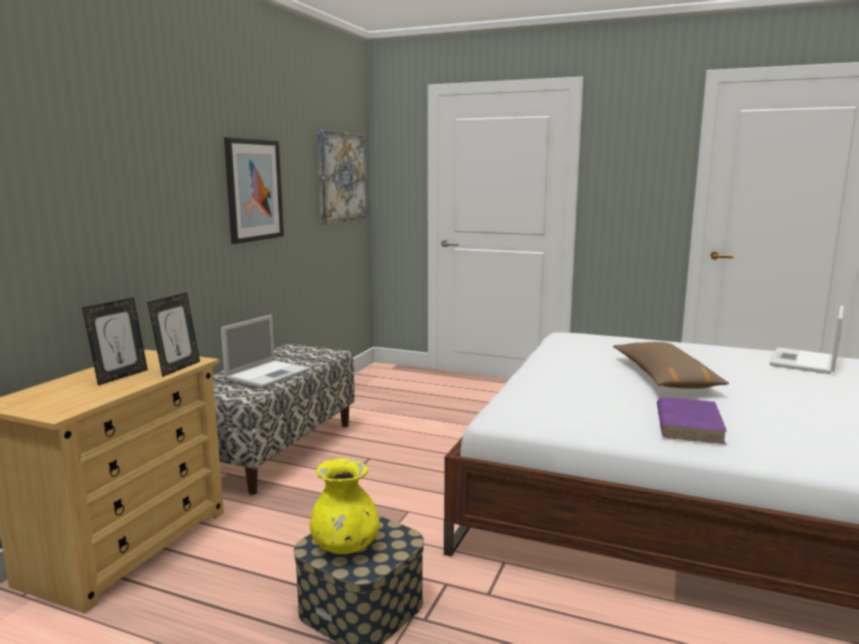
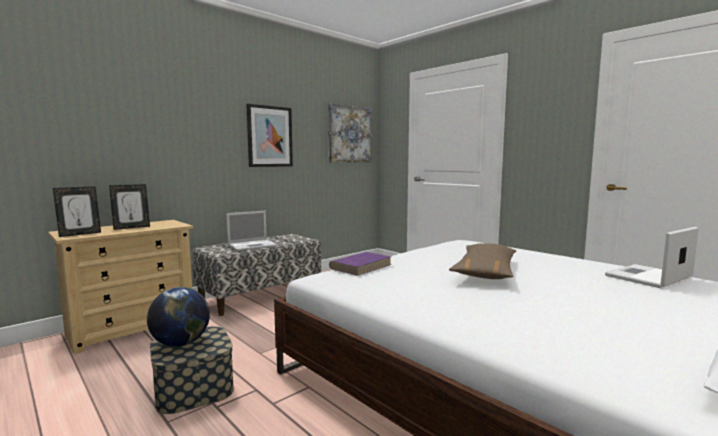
camera: 25 degrees right, 5 degrees down
(178, 368) = (164, 227): picture frame -> picture frame (80, 234)
(345, 547) = (181, 343): yellow vase -> globe
(688, 424) = (442, 300): purple book -> purple book (361, 266)

